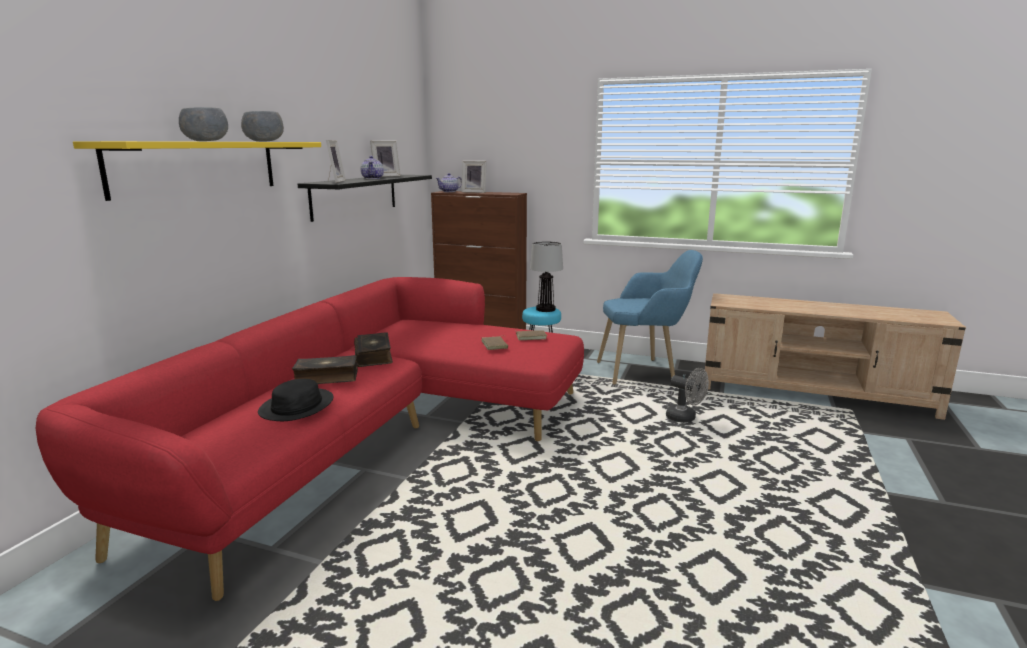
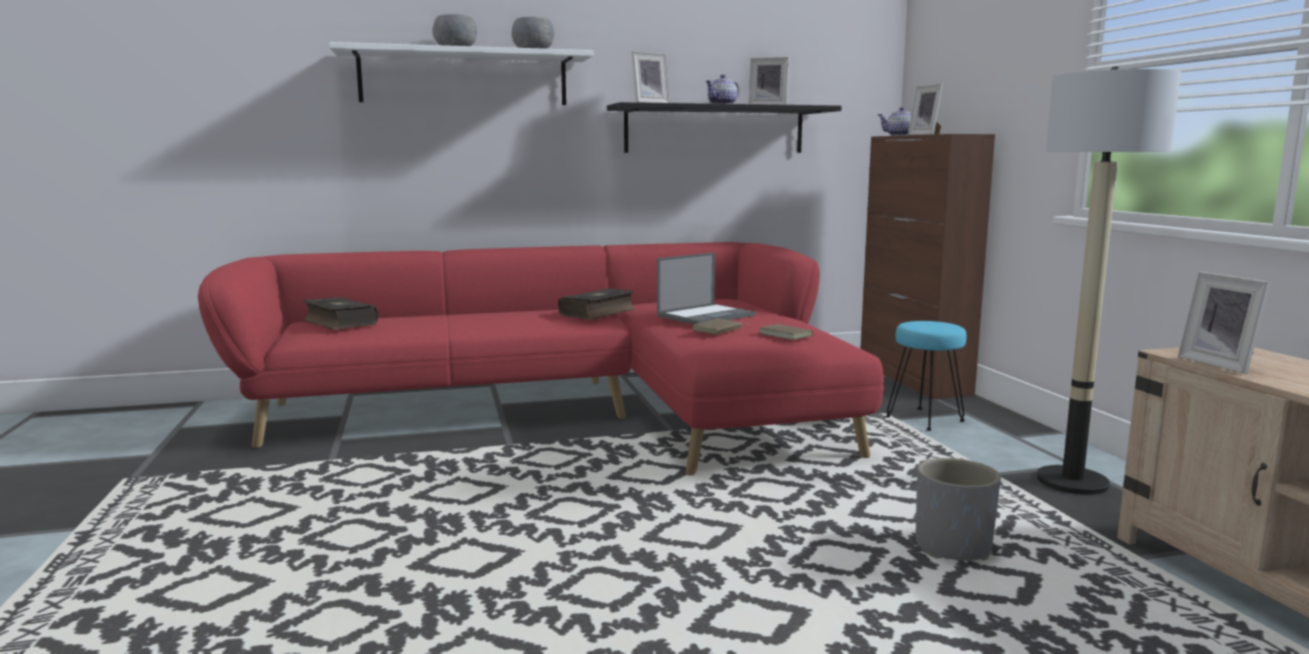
camera: 55 degrees right, 5 degrees down
(197, 167) = (464, 78): yellow shelf -> white shelf
(297, 406) = (436, 322): black hat -> none
(326, 378) = (515, 315): book -> book (339, 323)
(454, 337) = (706, 315): none -> laptop
(546, 309) = (938, 326): table lamp -> none
(645, 371) = (1072, 481): blue armchair -> floor lamp
(685, 418) = (953, 547): grey fan -> grey planter
(744, 305) = (1221, 364): none -> picture frame

